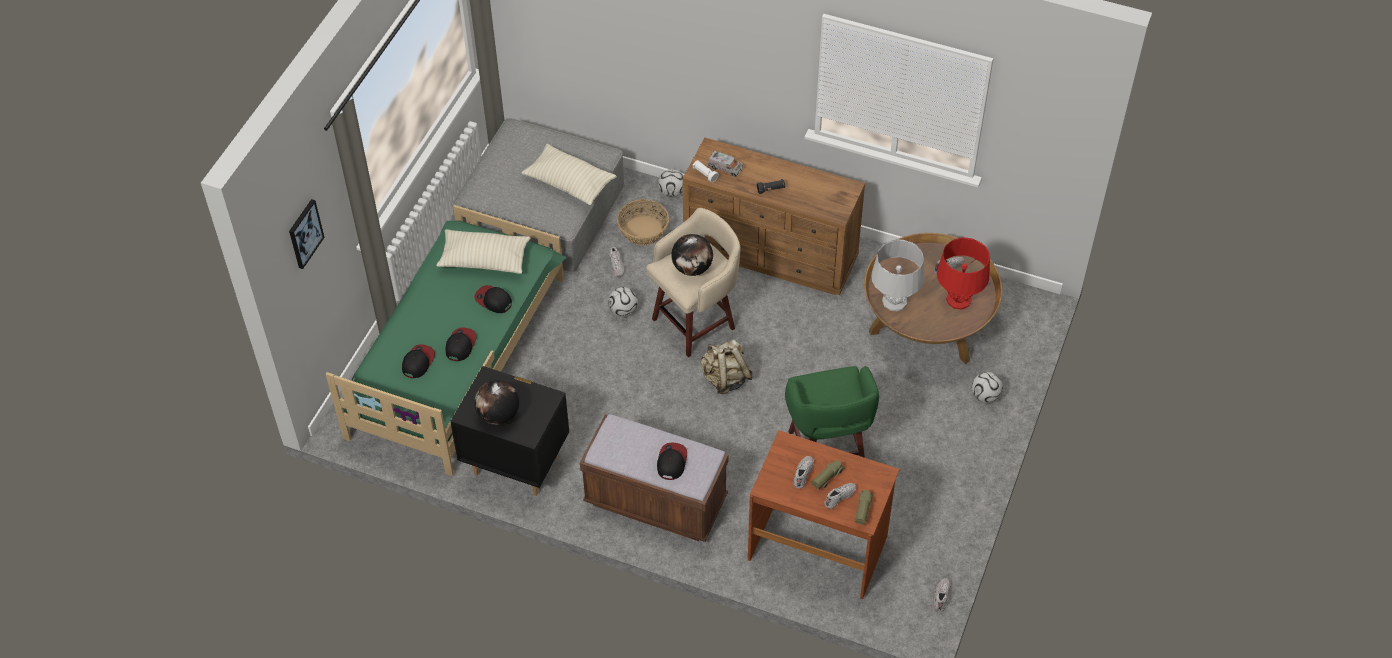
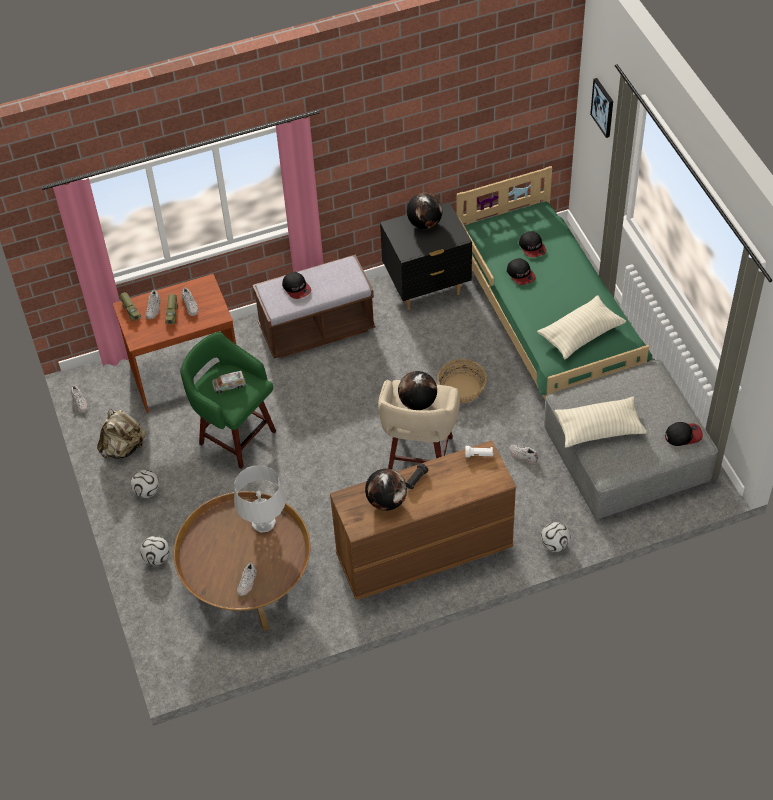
camera: 140 degrees right, 0 degrees up
(493, 300) = (538, 314): cap -> cap (683, 435)
(623, 311) = (478, 427): football -> football (147, 491)
(643, 230) = (537, 497): basket -> basket (462, 389)
(725, 168) = (470, 472): toy truck -> toy truck (229, 385)
(725, 379) = (355, 434): beige backpack -> beige backpack (124, 448)
(809, 190) = (386, 501): none -> globe
(958, 299) = (215, 560): red table lamp -> none

